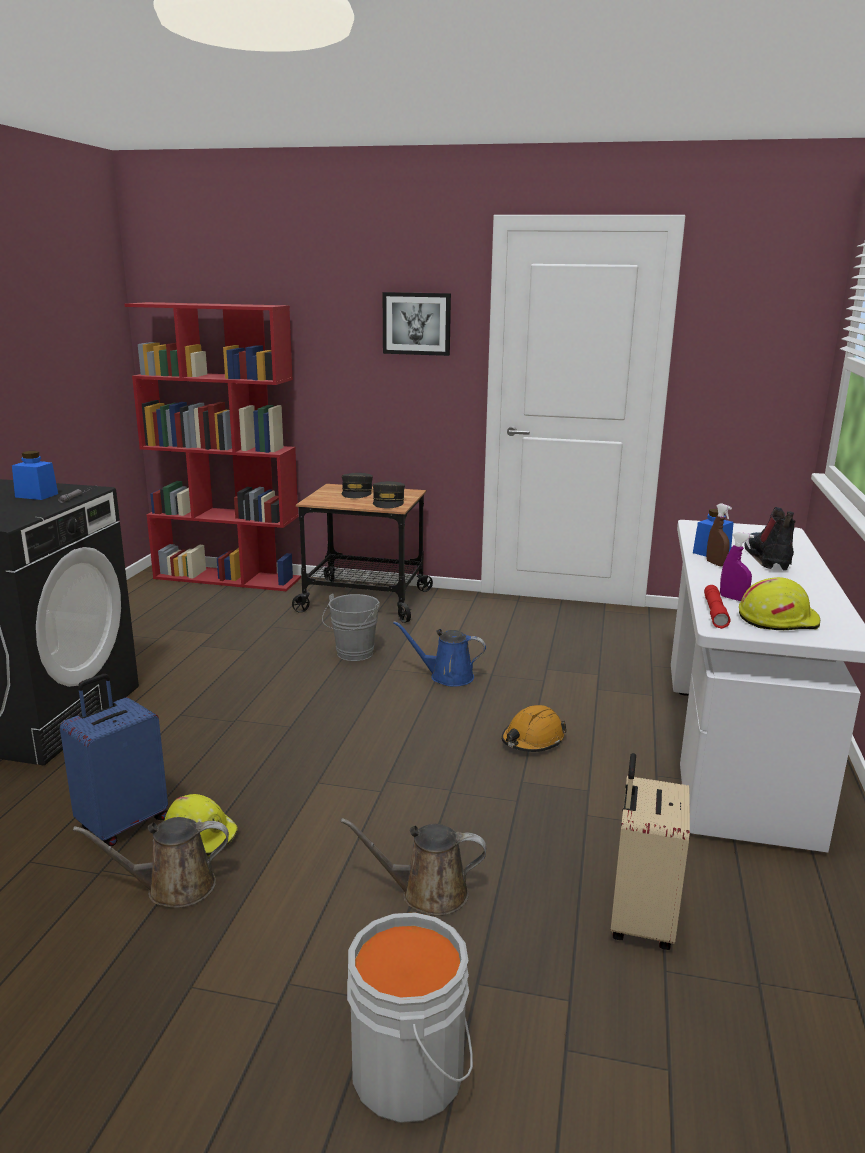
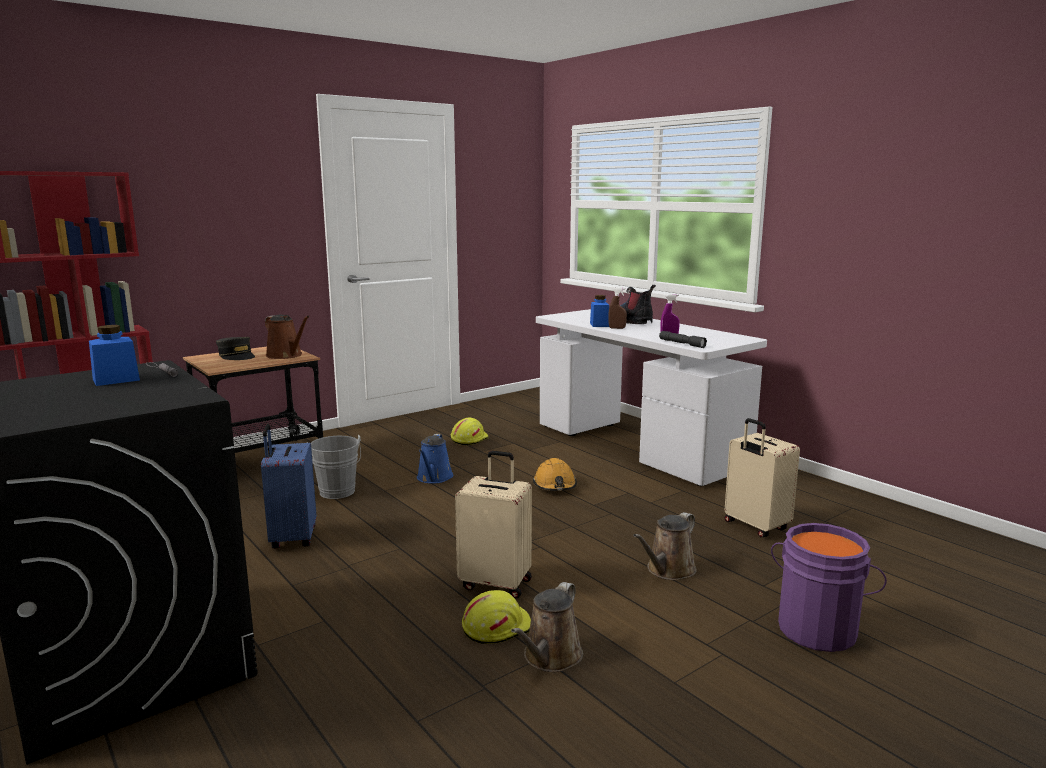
camera: 50 degrees left, 5 degrees down
(123, 823) = (427, 657): blue suitcase -> blue suitcase (292, 538)
(280, 800) = (496, 583): none -> beige suitcase
(388, 502) = (286, 355): grey cap -> brown watering can
(414, 1072) = (818, 628): grey bucket -> purple bucket
(417, 323) = (257, 189): picture -> none
(447, 676) = (434, 478): blue watering can -> blue watering can turned 45 degrees counterclockwise
(715, 612) = (682, 344): red flashlight -> grey flashlight
(777, 619) = (707, 339): yellow hard hat -> yellow hard hat (469, 439)

